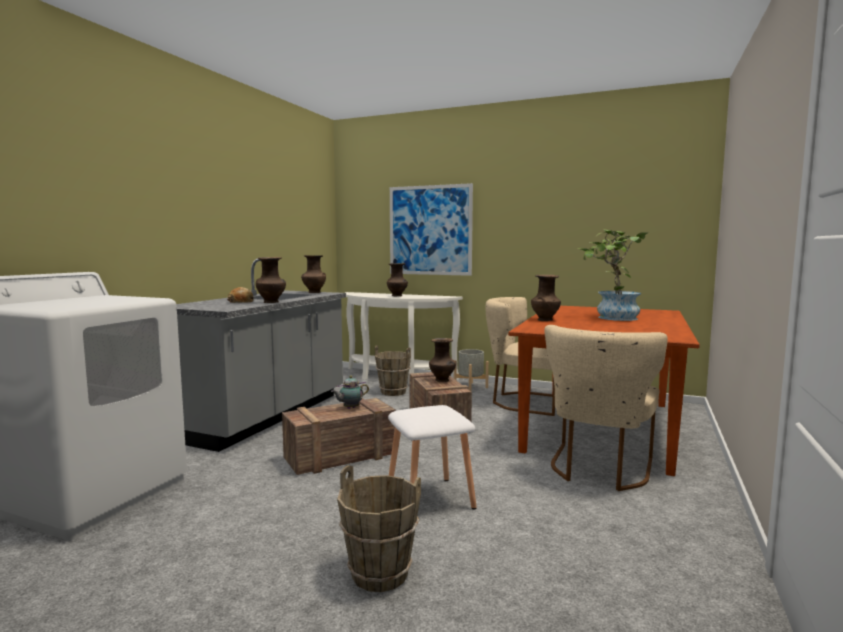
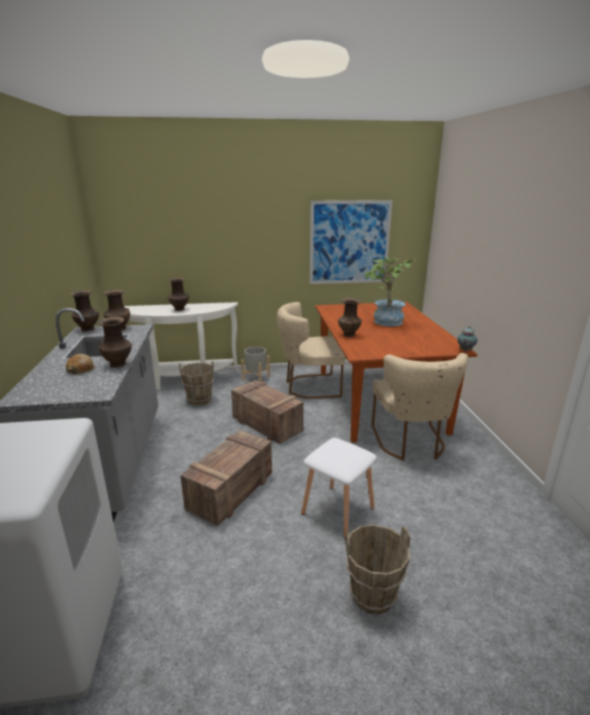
camera: 30 degrees left, 15 degrees up
(350, 408) = (234, 451): teapot -> teapot (465, 351)
(430, 230) = (200, 242): picture -> picture (349, 242)
(442, 380) = (267, 393): brown vase -> brown vase (88, 329)

